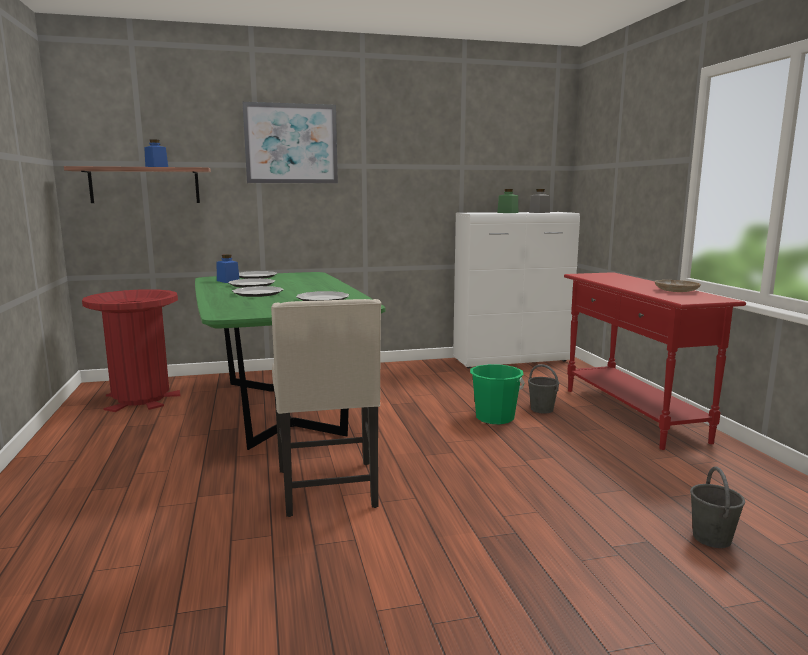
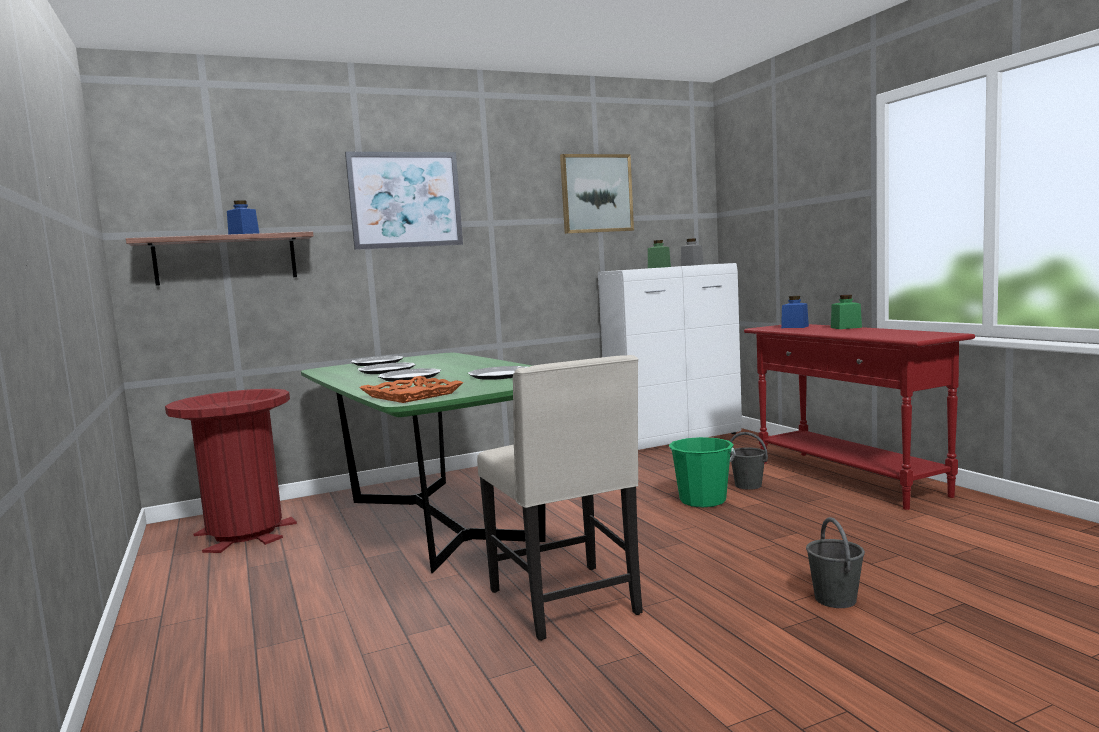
camera: 10 degrees left, 5 degrees down
(228, 281) = (349, 370): blue jar -> blue jar (795, 327)
(234, 311) = (410, 395): none -> orange tray
(460, 144) = (596, 194): none -> picture
(647, 282) = (846, 327): none -> green jar
(676, 290) = (889, 331): beige plate -> none
(712, 538) = (1026, 590): grey bucket -> grey bucket (835, 599)

